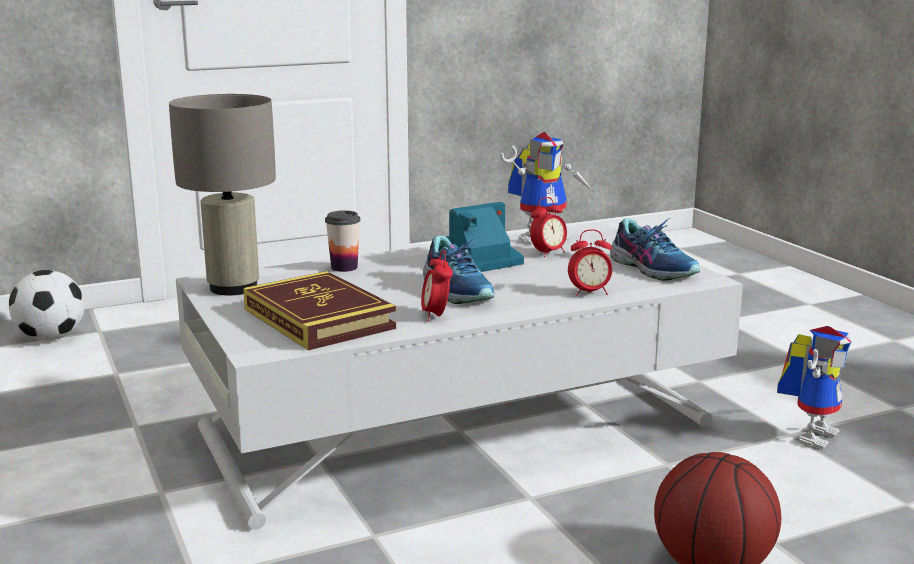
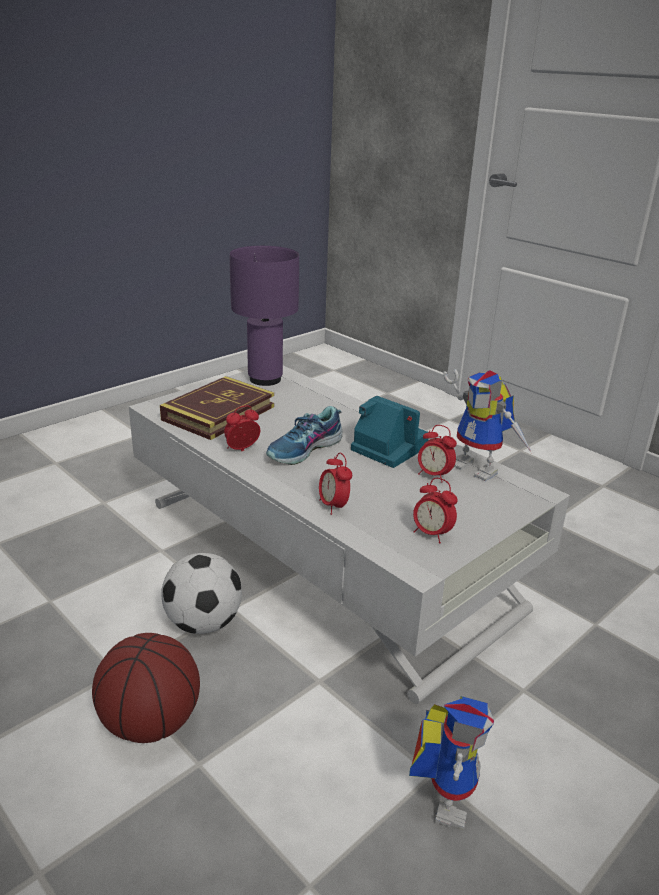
camera: 70 degrees right, 10 degrees up
(51, 338) = (365, 383): football -> football (204, 623)
(235, 288) = (265, 380): grey table lamp -> purple table lamp
(344, 267) = (330, 403): cup -> none
(653, 268) = (431, 534): shoe -> alarm clock
(811, 434) = (444, 794): toy robot -> toy robot turned 90 degrees counterclockwise

